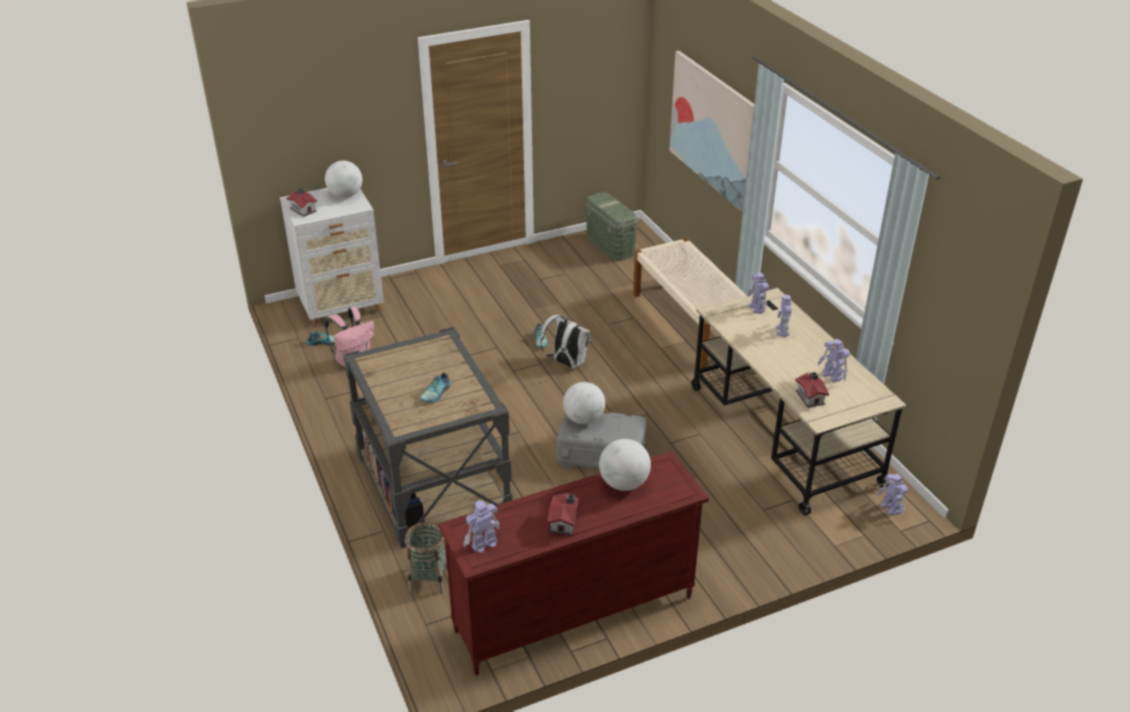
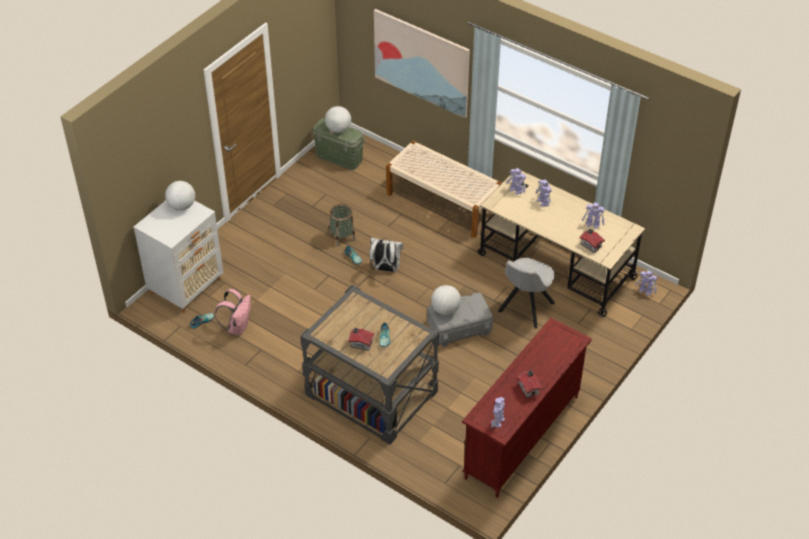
camera: 30 degrees left, 10 degrees up
(303, 209) = (163, 231): toy house -> toy house (361, 343)
(428, 579) = (423, 455): basket -> basket (342, 237)
(624, 483) = (541, 350): globe -> globe (338, 129)
(704, 466) = (525, 308): none -> grey chair

